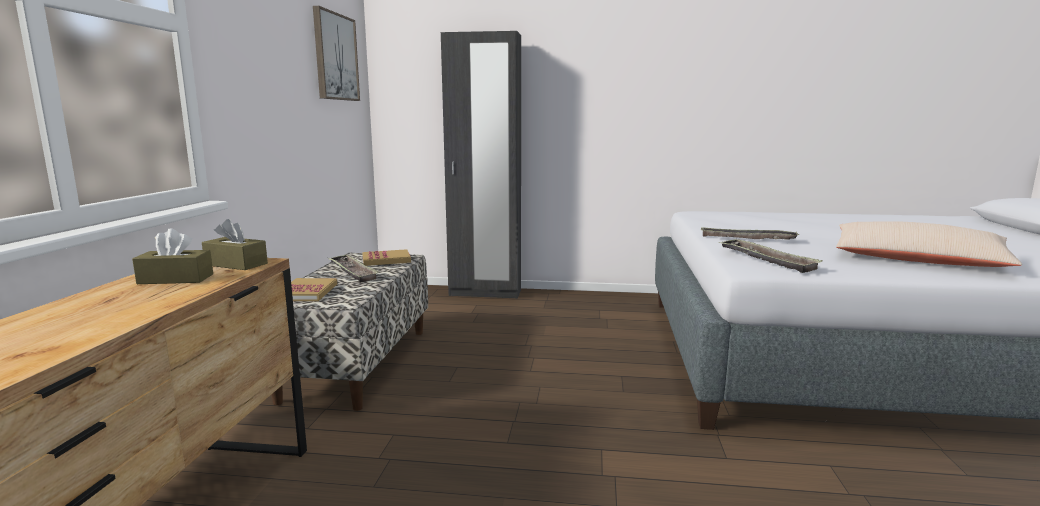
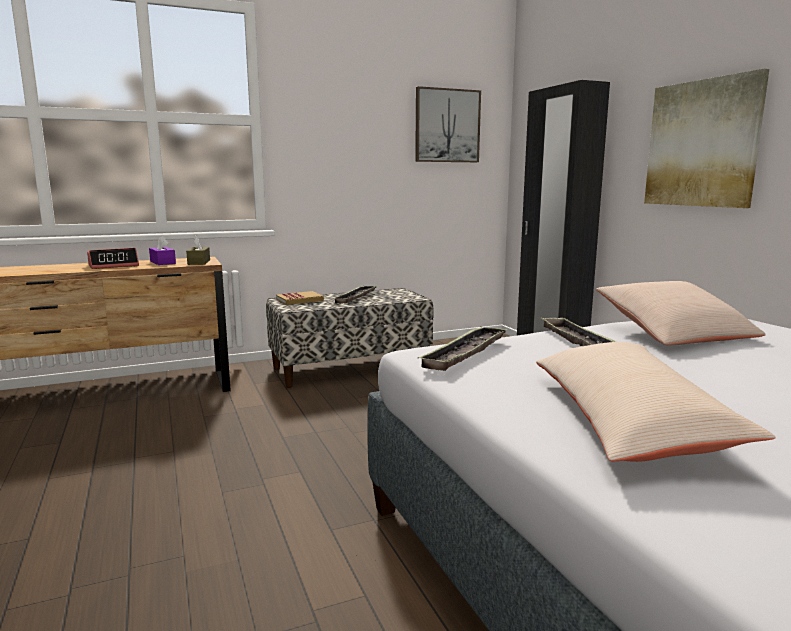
camera: 60 degrees right, 0 degrees up
(118, 305) = (114, 265): none -> alarm clock
(176, 279) = (162, 262): brown tissue box -> purple tissue box
(386, 260) = (398, 296): book -> none
(614, 93) = (702, 144): none -> picture
(739, 224) = (673, 333): none -> beige pillow

